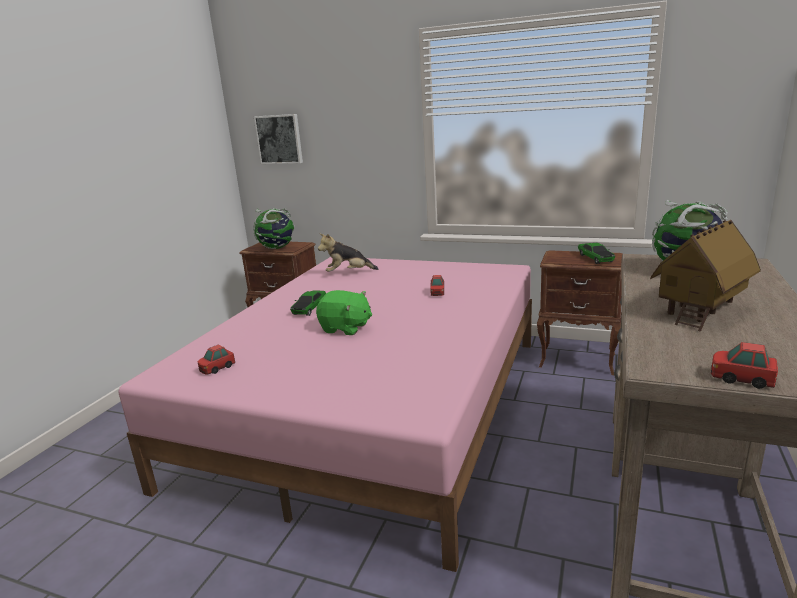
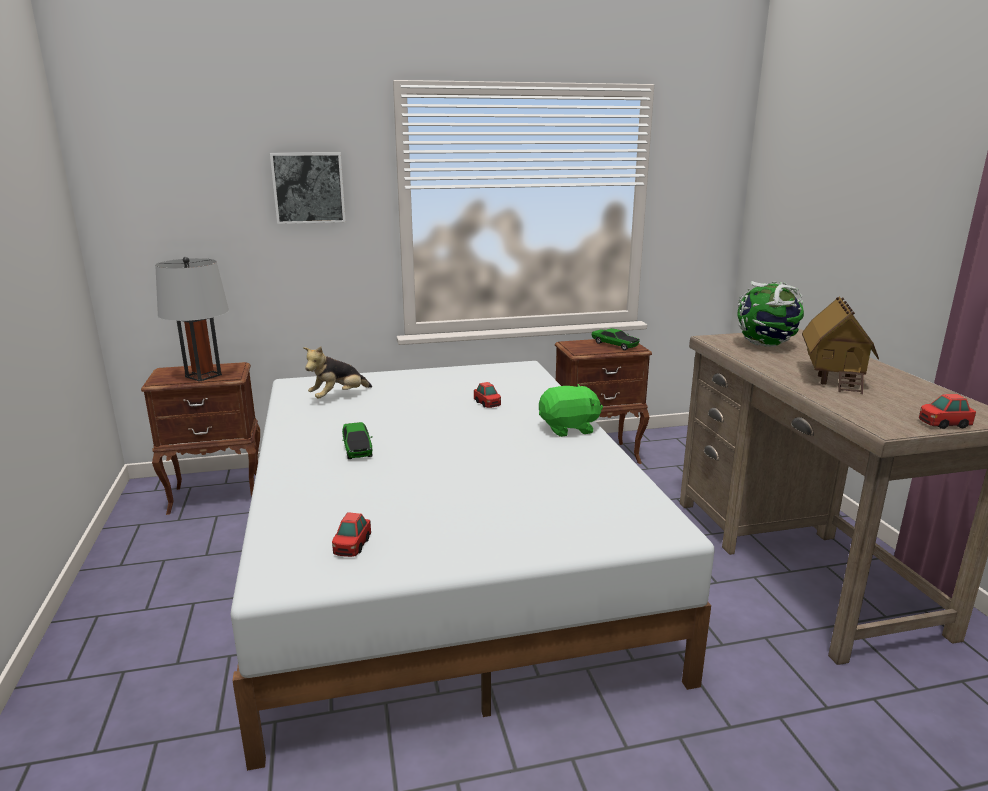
camera: 35 degrees left, 0 degrees up
(277, 248) = (203, 376): globe -> grey table lamp
(279, 139) = (173, 215): picture -> picture (308, 188)
(345, 328) = (443, 462): green plush toy -> green plush toy (569, 428)
(375, 405) = (442, 556): pink bed -> white bed

